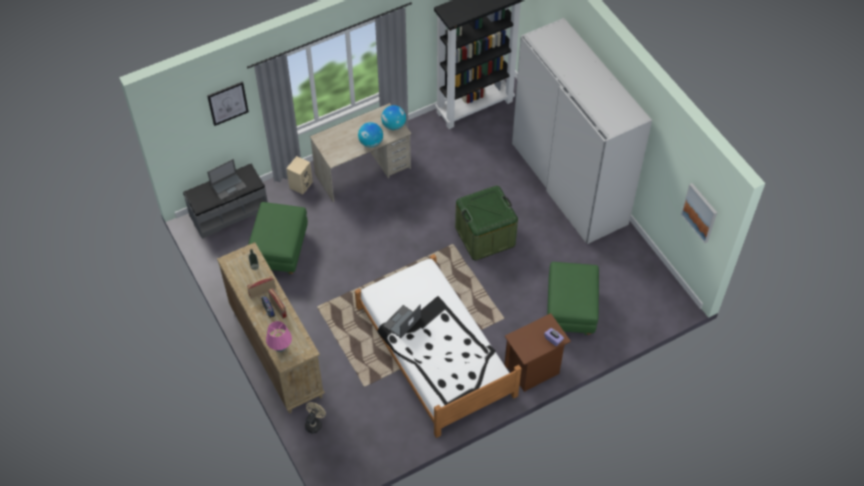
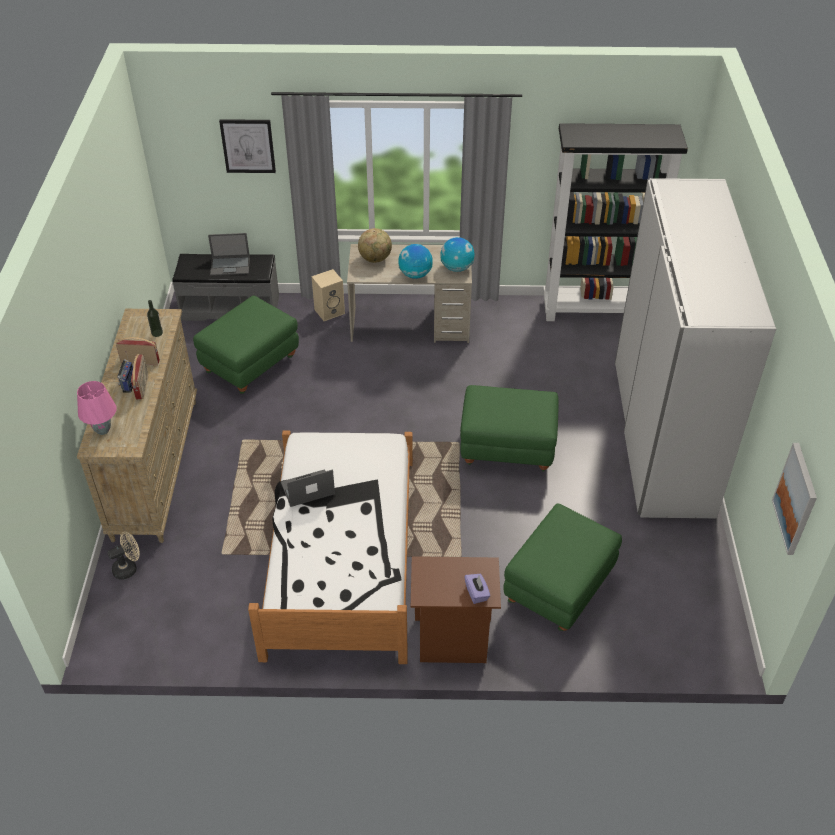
camera: 30 degrees right, 10 degrees down
(335, 141) = (375, 259): none -> globe
(485, 236) = (506, 451): green storage box -> green ottoman

